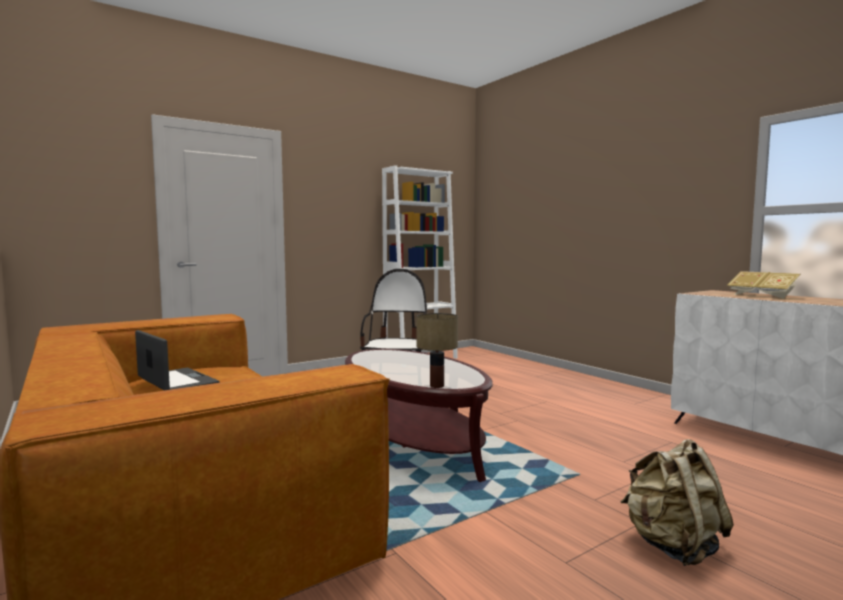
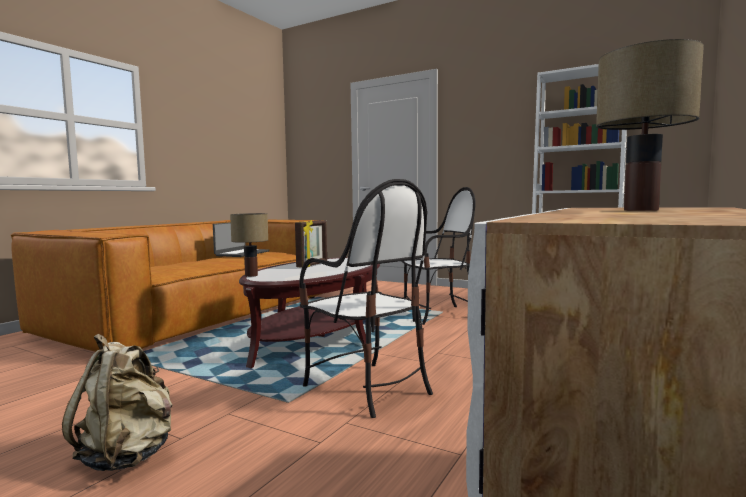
camera: 65 degrees right, 0 degrees up
(393, 365) = (313, 265): none -> picture frame
(563, 446) = (367, 388): none -> chair
(762, 296) = (642, 210): book -> table lamp

